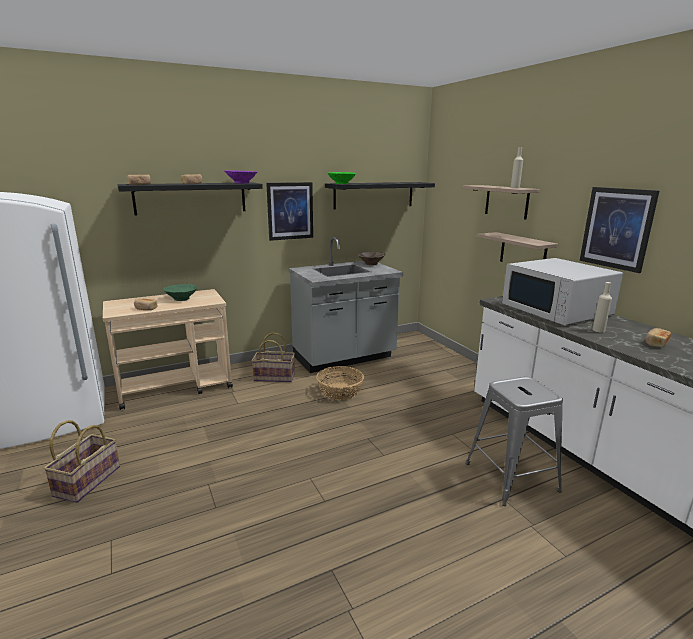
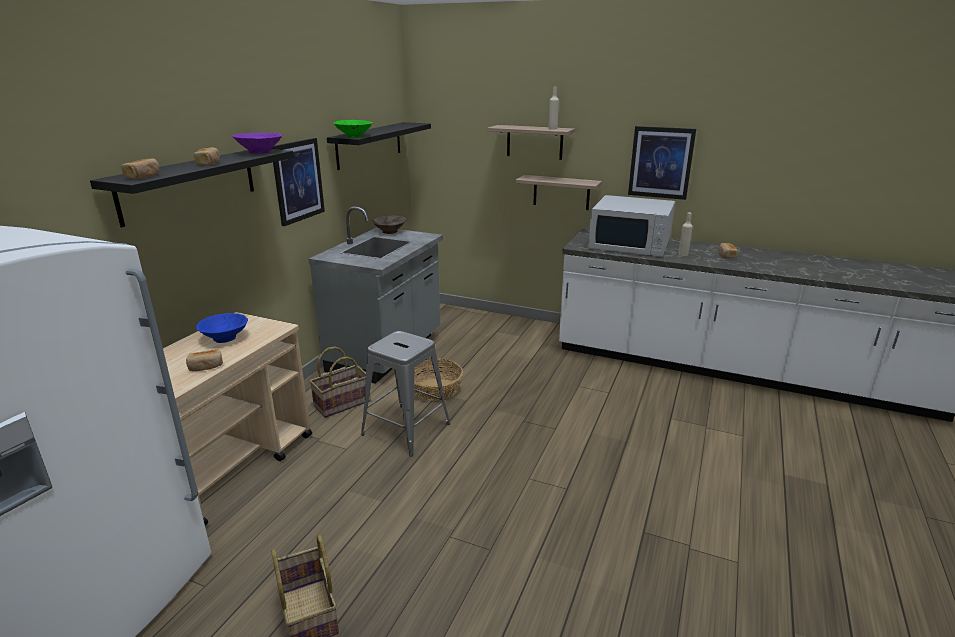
camera: 40 degrees left, 5 degrees up
(181, 299) = (225, 338): green bowl -> blue bowl
(511, 477) = (655, 400): grey stool -> grey stool (405, 429)

